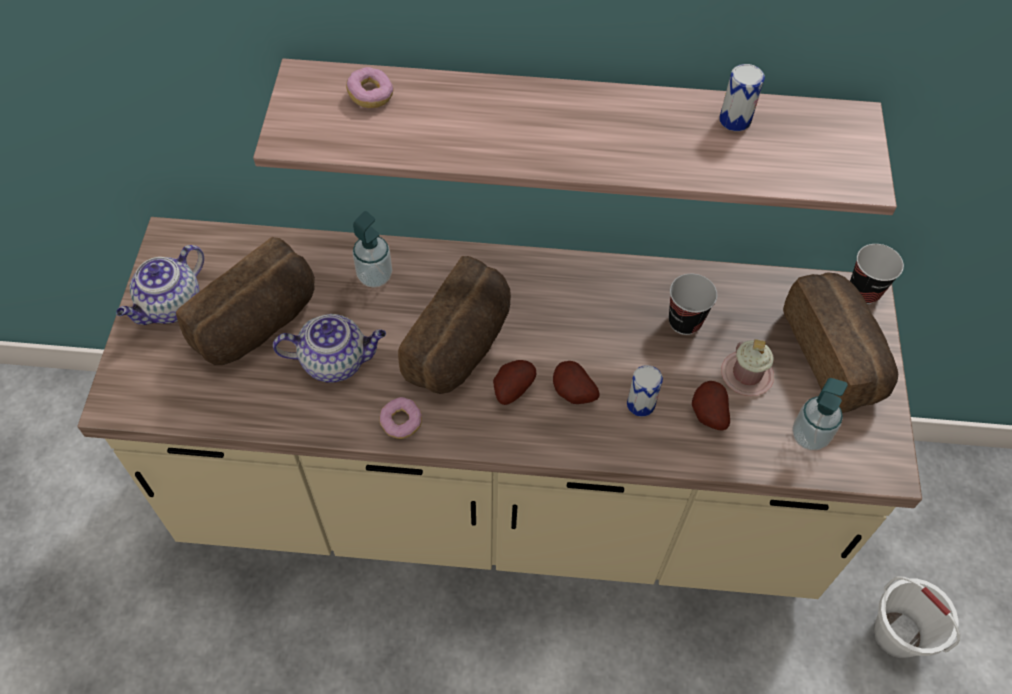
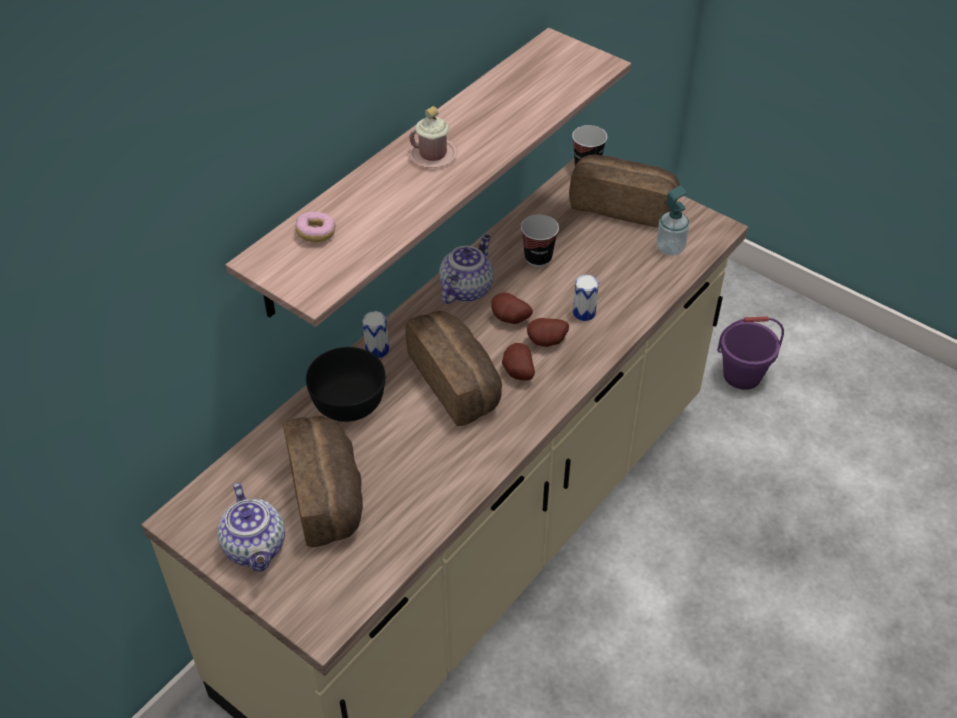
camera: 55 degrees left, 10 degrees down
(336, 361) = (407, 461): teapot -> teapot (466, 288)
(375, 276) = (348, 402): soap dispenser -> black bowl
(401, 422) = (495, 447): donut -> none
(707, 414) = (617, 286): potato -> potato (509, 320)
(735, 120) = (506, 86): can -> can (377, 350)
(746, 374) = (603, 251): pink mug -> pink mug (433, 155)
(898, 634) = (742, 375): white bucket -> purple bucket

